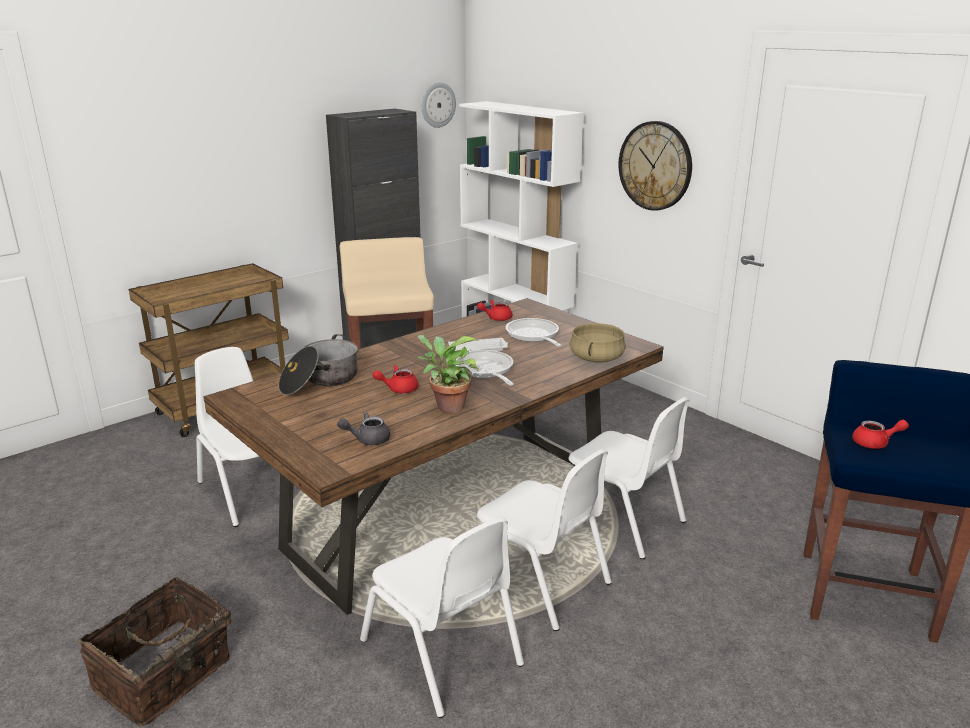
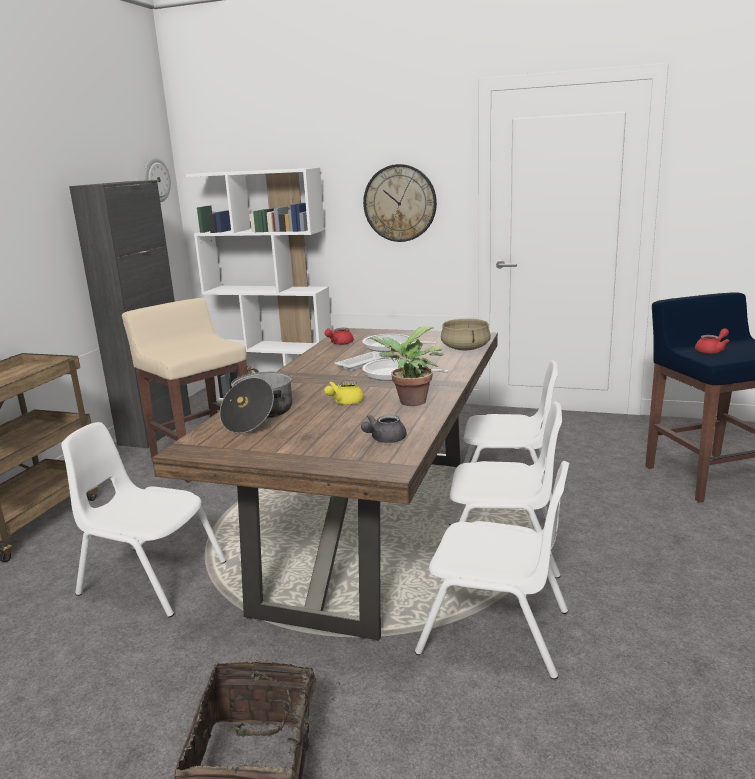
camera: 30 degrees left, 5 degrees down
(398, 389) = (344, 402): red teapot -> yellow teapot

